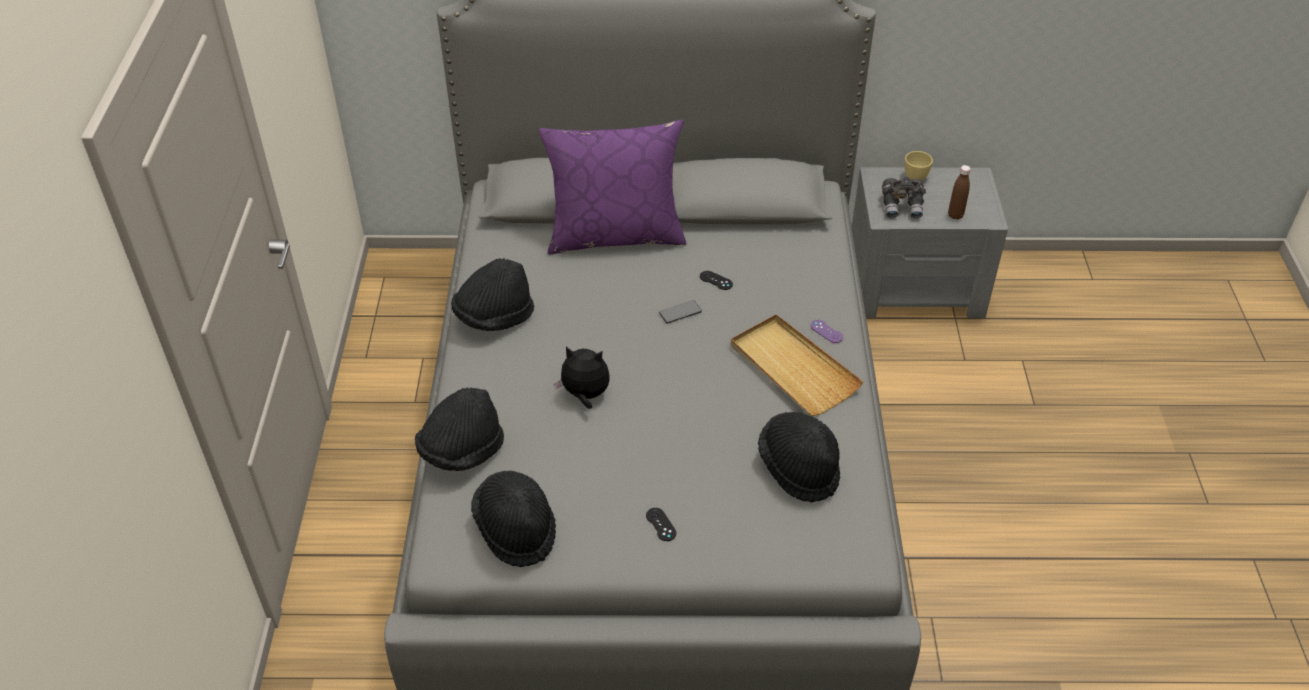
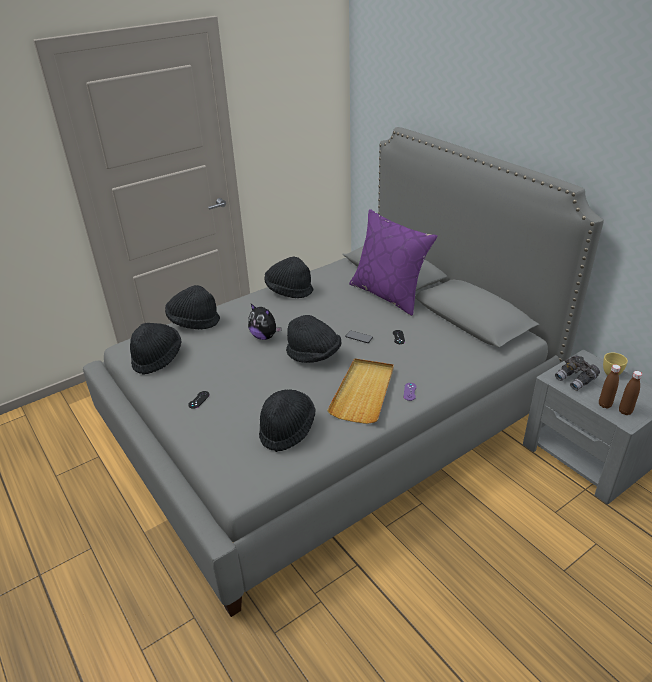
camera: 55 degrees right, 10 degrees down
(585, 395) = (264, 336): plush toy -> plush toy turned 150 degrees clockwise
(677, 370) = (314, 355): none -> black hat
(976, 210) = (625, 411): none -> brown bottle

